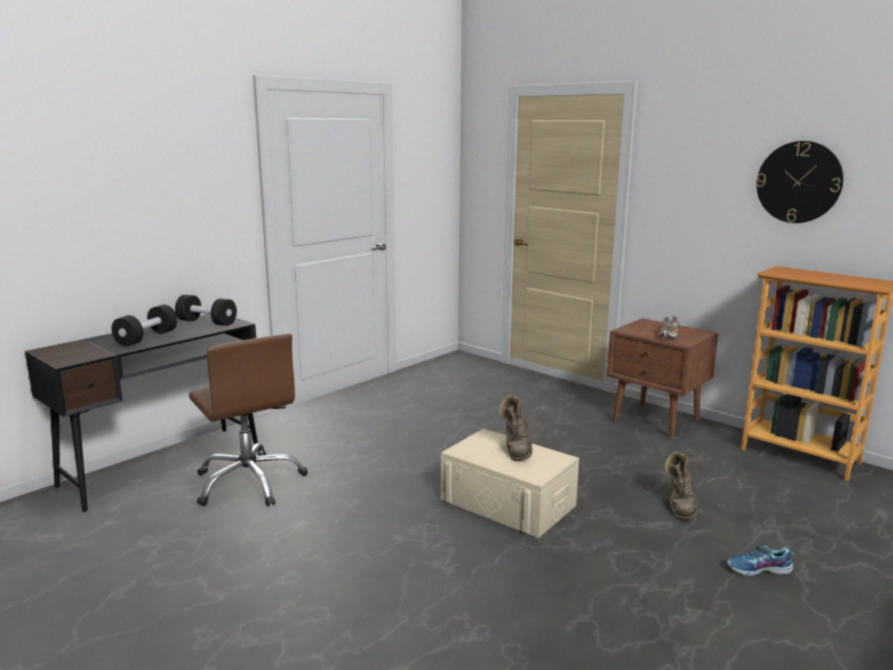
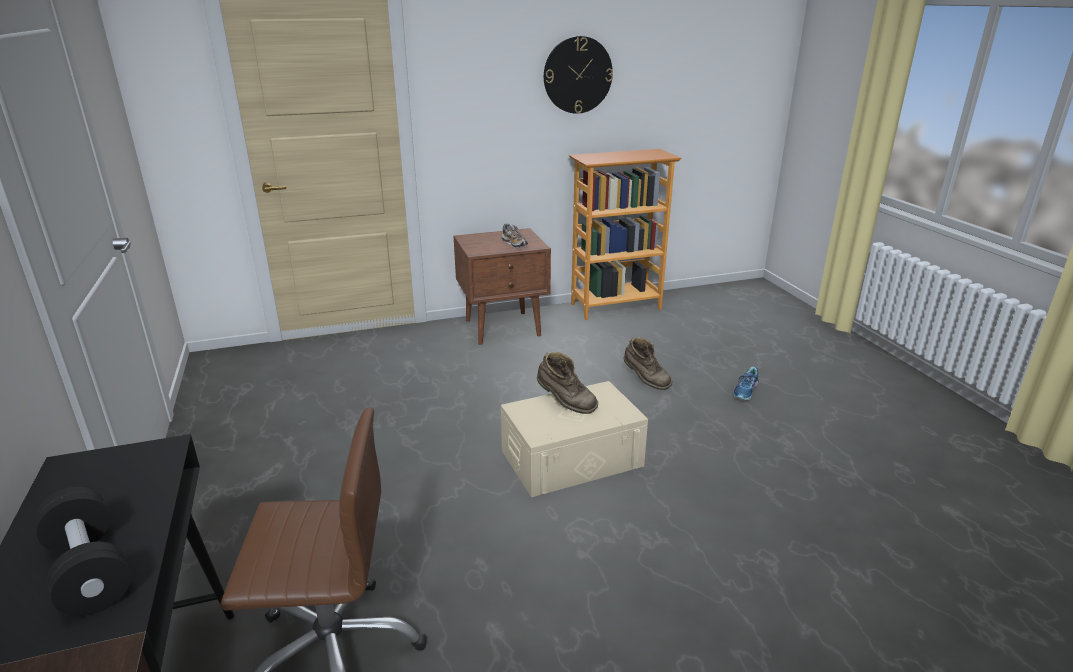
camera: 60 degrees left, 10 degrees up
(207, 322) = (102, 480): black dumbbell -> none

